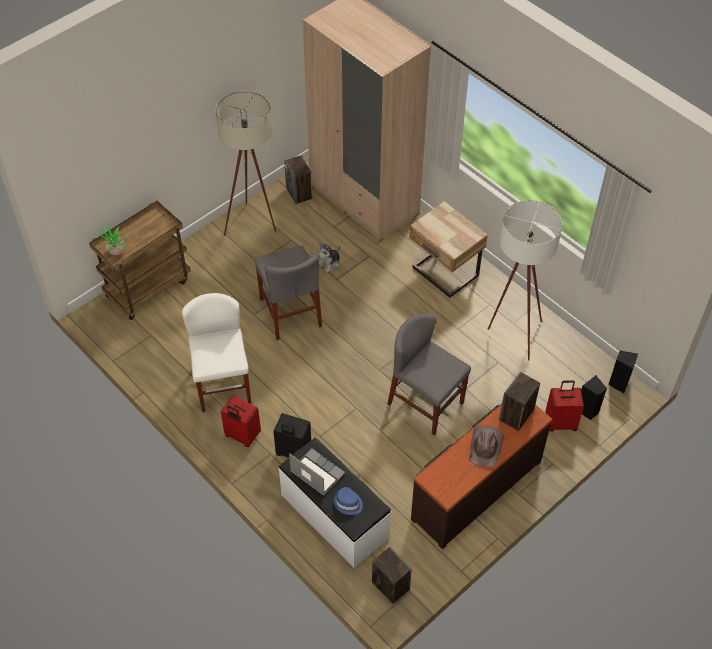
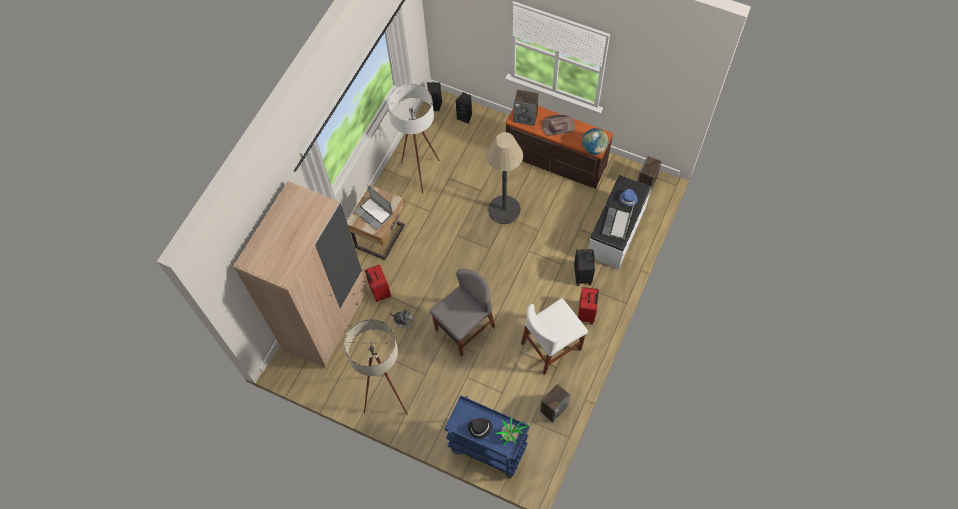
camera: 110 degrees left, 10 degrees up
(140, 231) = (480, 428): none -> black hat
(148, 287) = (487, 448): brown cart -> blue cart
(299, 193) = (336, 374): speaker -> speaker (554, 408)
(425, 403) = (504, 209): grey chair -> floor lamp
(432, 474) = (594, 148): none -> globe
(445, 228) = (374, 213): none -> laptop
(560, 422) = (481, 129): red suitcase -> red suitcase (379, 291)

